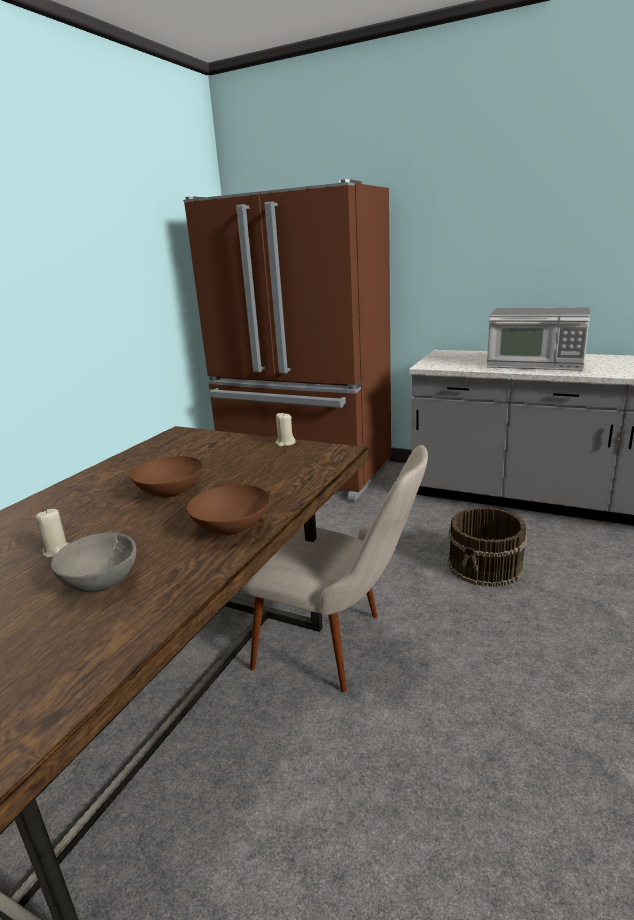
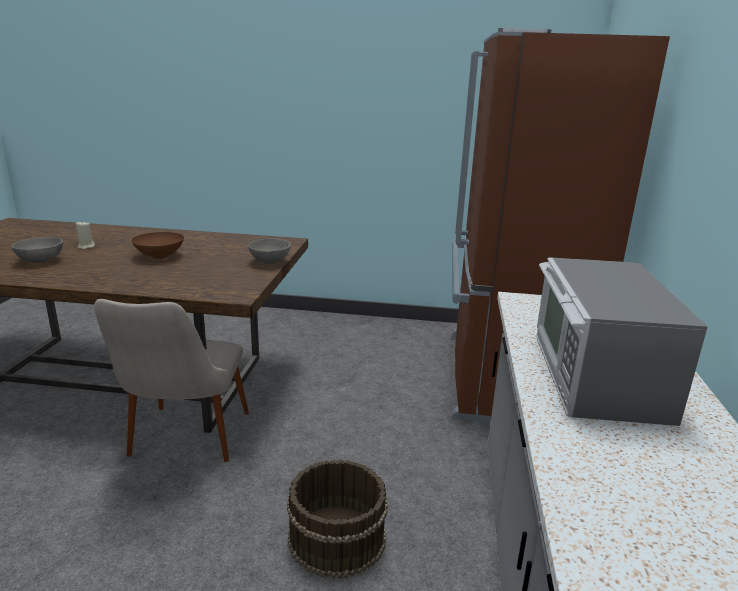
camera: 70 degrees right, 0 degrees up
(232, 529) = (90, 278): brown bowl -> none
(244, 440) = (270, 261): none -> grey bowl
(285, 443) = (261, 275): beige candle -> none

